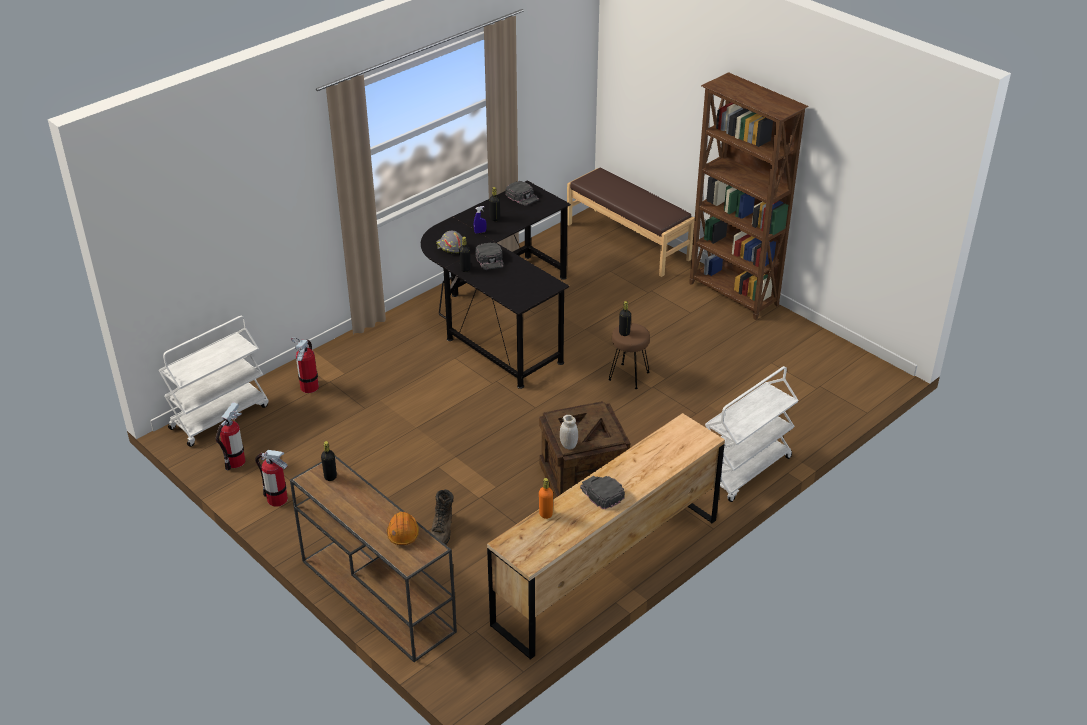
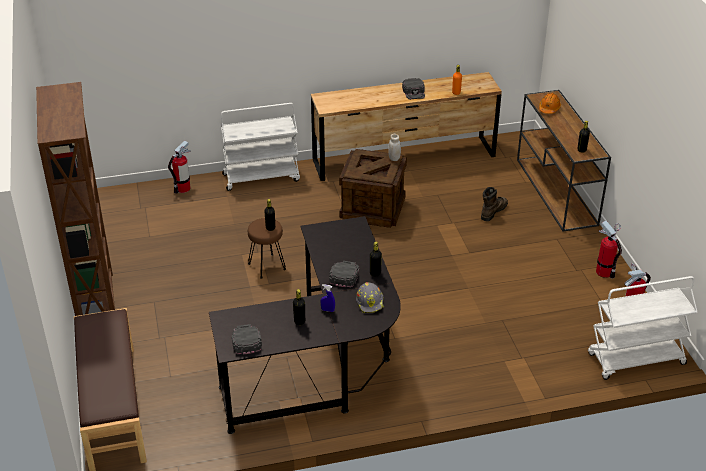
camera: 150 degrees left, 0 degrees up
(309, 387) = (543, 359): fire extinguisher -> fire extinguisher (182, 188)

